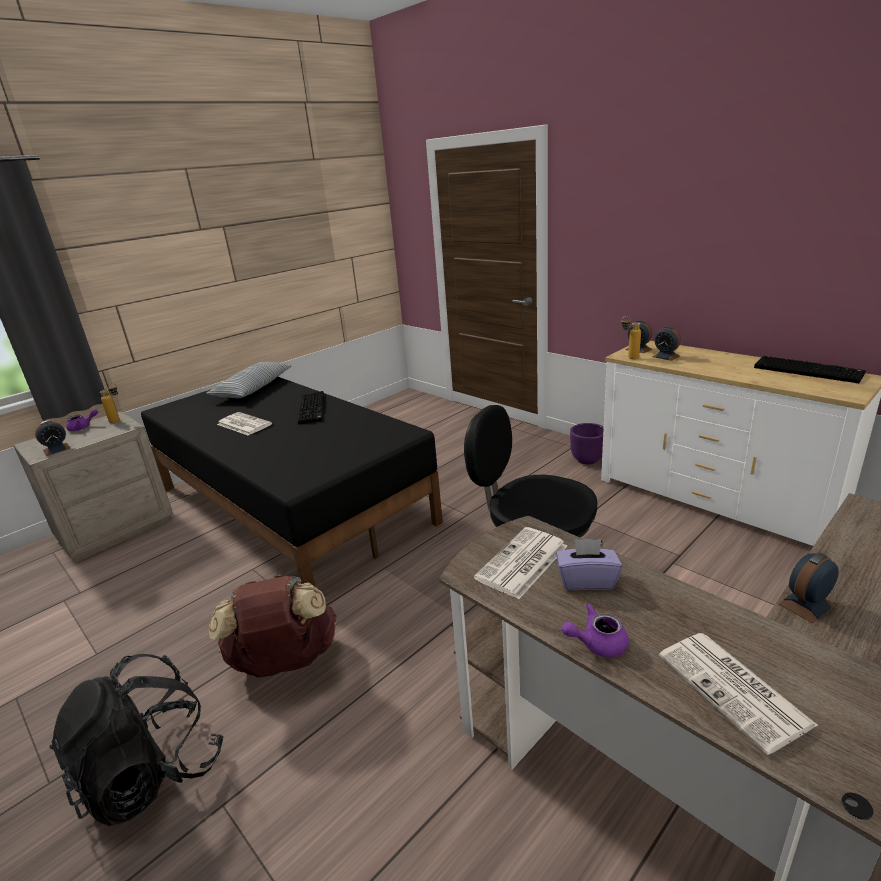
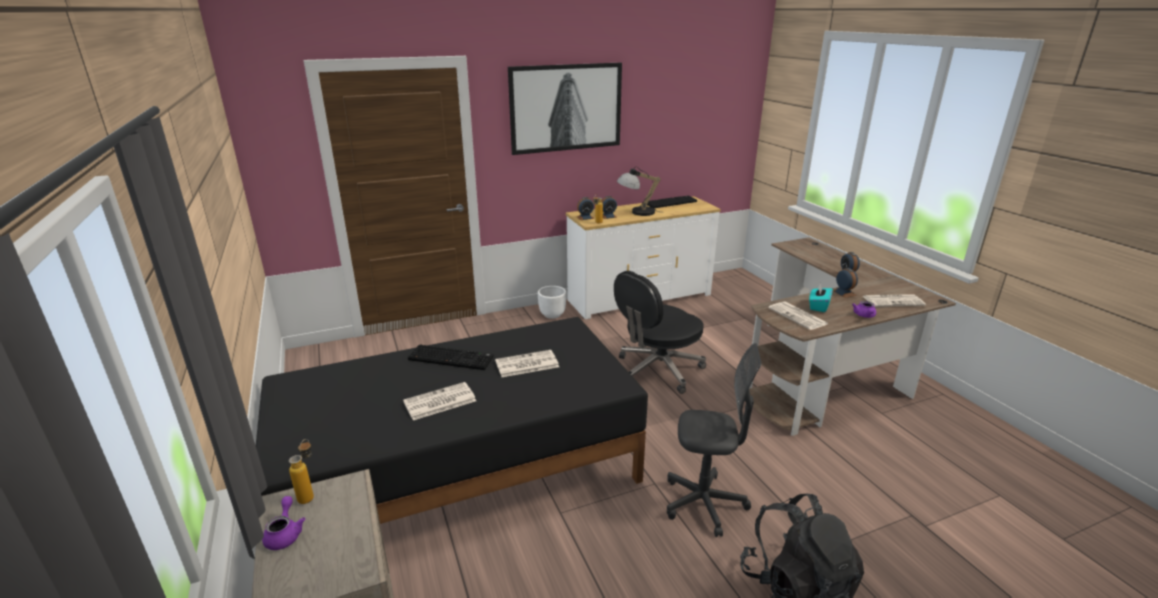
camera: 70 degrees left, 0 degrees up
(57, 449) = (354, 555): alarm clock -> alarm clock (844, 292)
(253, 388) = (321, 388): pillow -> none
(285, 662) = (704, 503): brown backpack -> grey office chair
(315, 436) = (526, 364): none -> newspaper
(586, 580) = (818, 306): purple tissue box -> turquoise tissue box
(587, 459) = (552, 314): purple planter -> white planter
(658, 191) = (566, 107): none -> picture
(714, 364) = (636, 212): none -> table lamp

